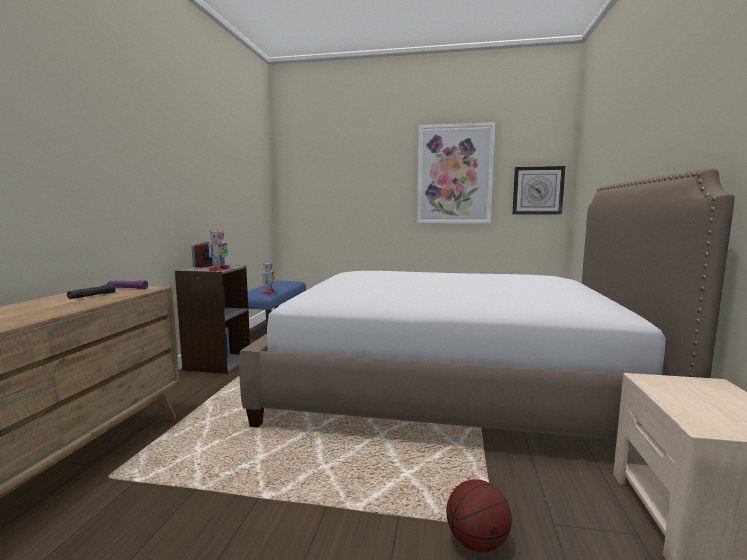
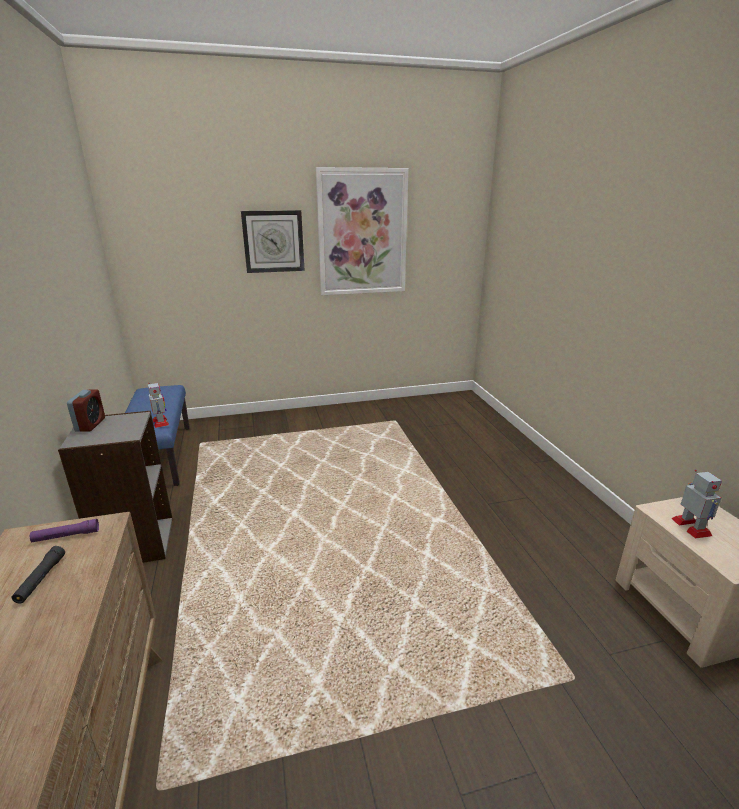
camera: 25 degrees left, 15 degrees up
(219, 269) = (127, 433): toy robot -> toy robot (691, 527)
(451, 386) = (430, 508): bed -> none
(477, 542) = (573, 700): basketball -> none
(538, 190) = (452, 251): wall clock -> wall clock (273, 241)

